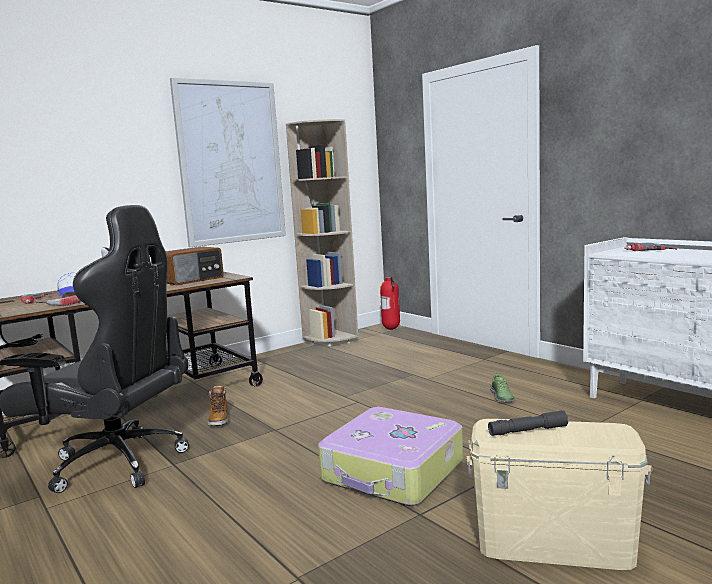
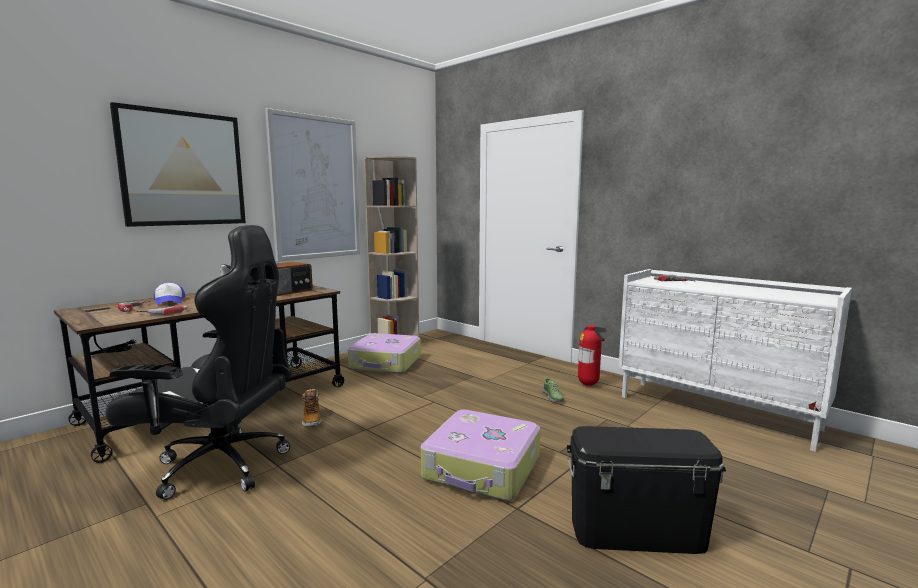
camera: 10 degrees left, 0 degrees up
(85, 151) = (183, 169): none -> picture
(315, 360) = (386, 363): none -> suitcase
(392, 329) = (444, 335): fire extinguisher -> fire extinguisher (588, 385)
(527, 431) = (621, 438): grey flashlight -> none
(554, 543) = (636, 531): beige storage box -> black storage box

